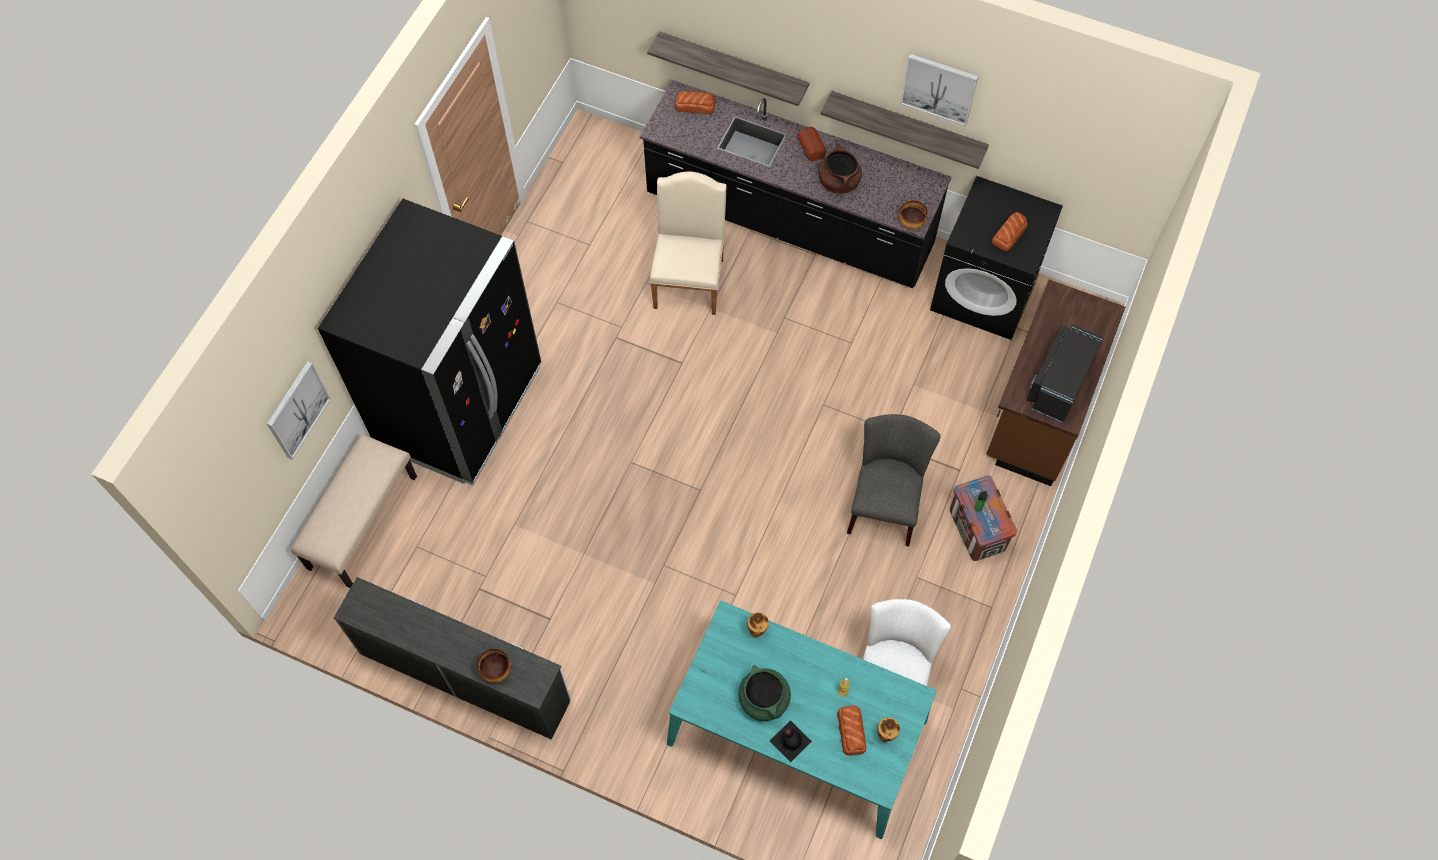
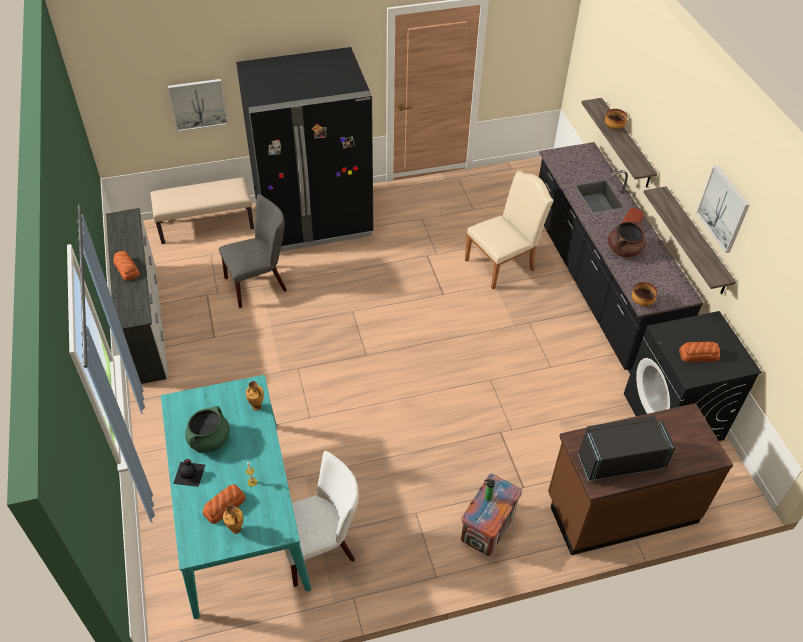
camera: 50 degrees right, 15 degrees down
(496, 670) = (125, 296): bowl -> bowl (613, 127)
(694, 105) = (589, 160): bread -> bread (127, 268)
(884, 503) = (453, 458): grey chair -> grey chair (259, 283)

